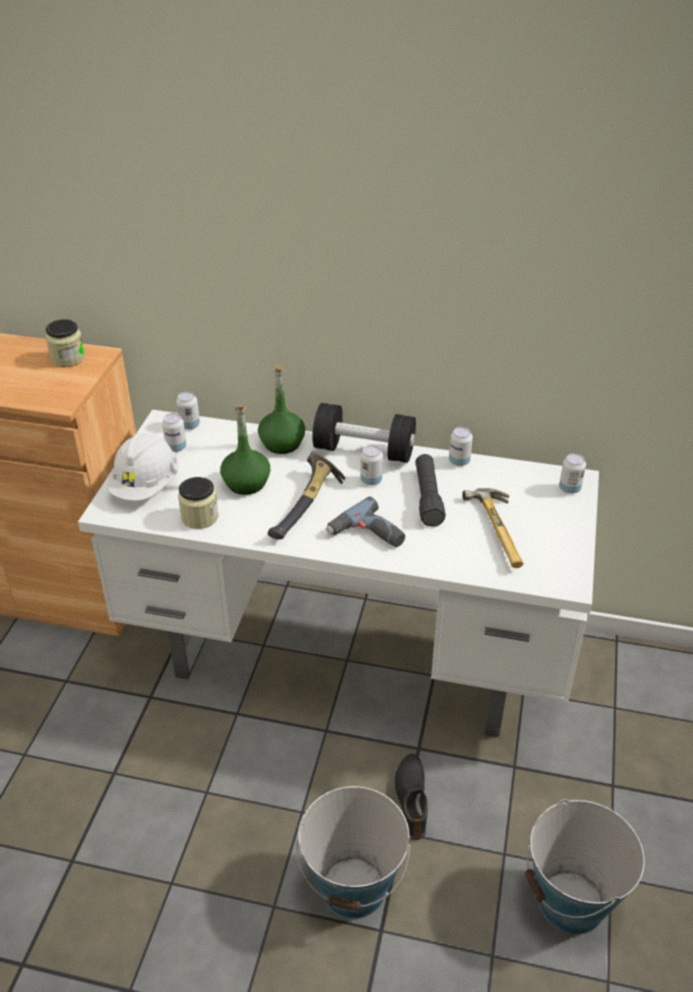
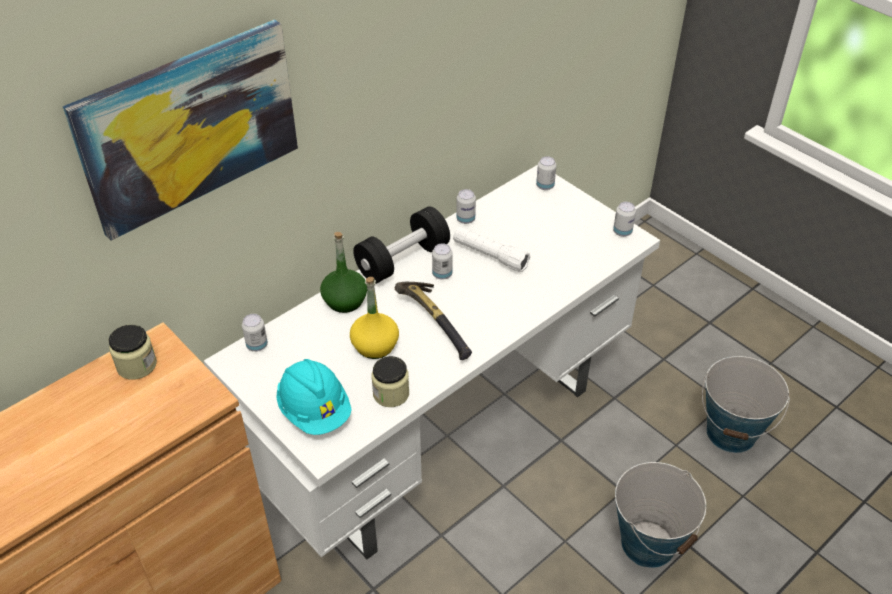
camera: 55 degrees left, 5 degrees up
(146, 486) = (315, 411): white hard hat -> turquoise hard hat
(167, 184) = (189, 127): none -> picture
(176, 447) = (280, 368): can -> can (622, 232)
(246, 483) = (374, 345): green bottle -> yellow bottle
(367, 535) = (502, 308): power drill -> none
(412, 799) = (601, 469): black shoe -> none
(427, 497) = (490, 256): black flashlight -> white flashlight
(503, 530) = (558, 239): hammer -> none

